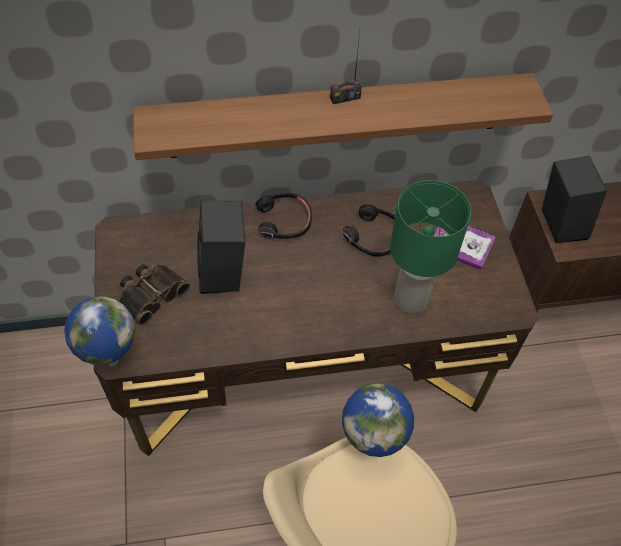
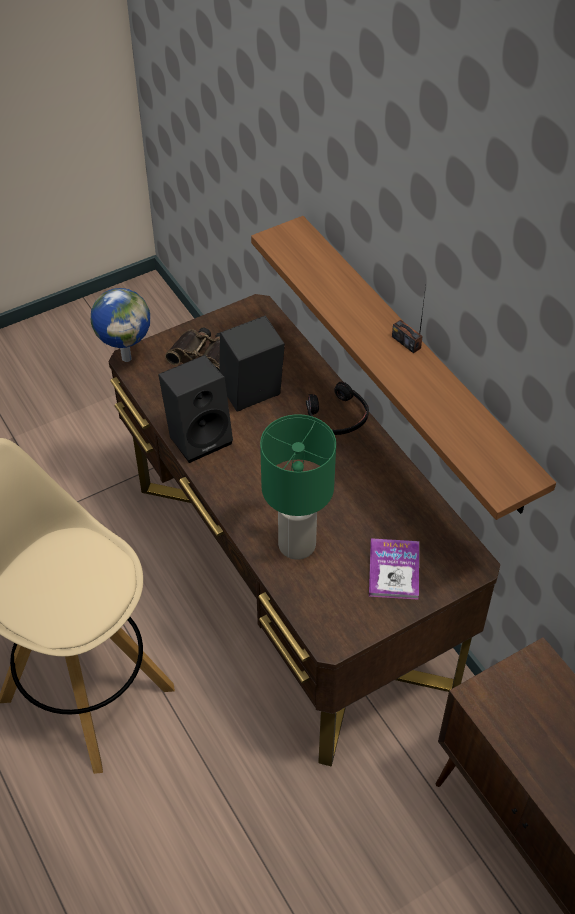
camera: 70 degrees right, 5 degrees down
(372, 445) = (124, 562): globe -> none
(374, 237) = (359, 492): black headphones -> none
(558, 224) = (509, 680): black speaker -> black speaker (199, 436)

